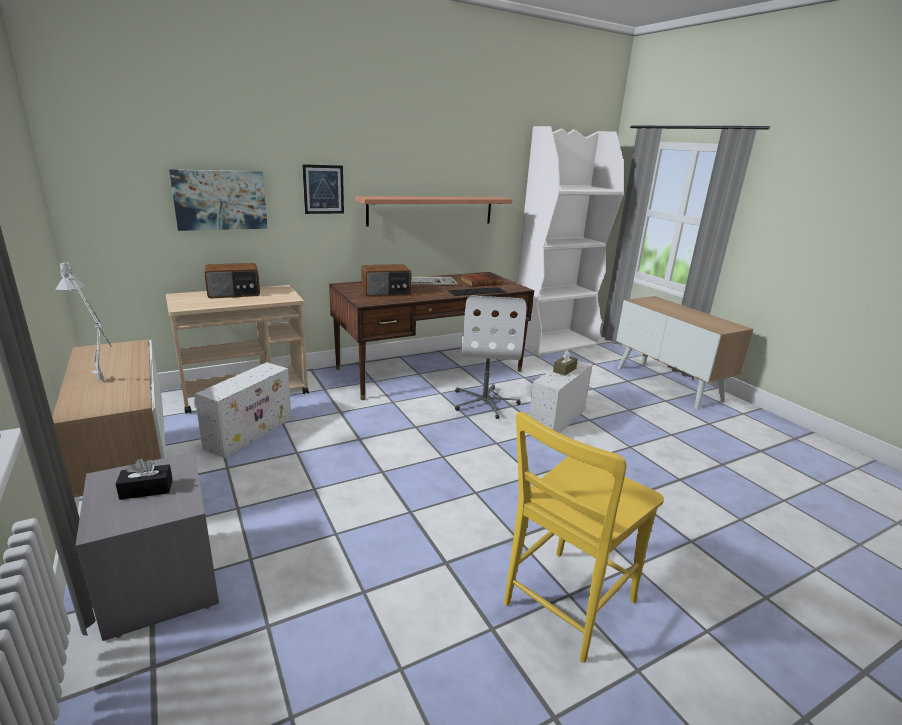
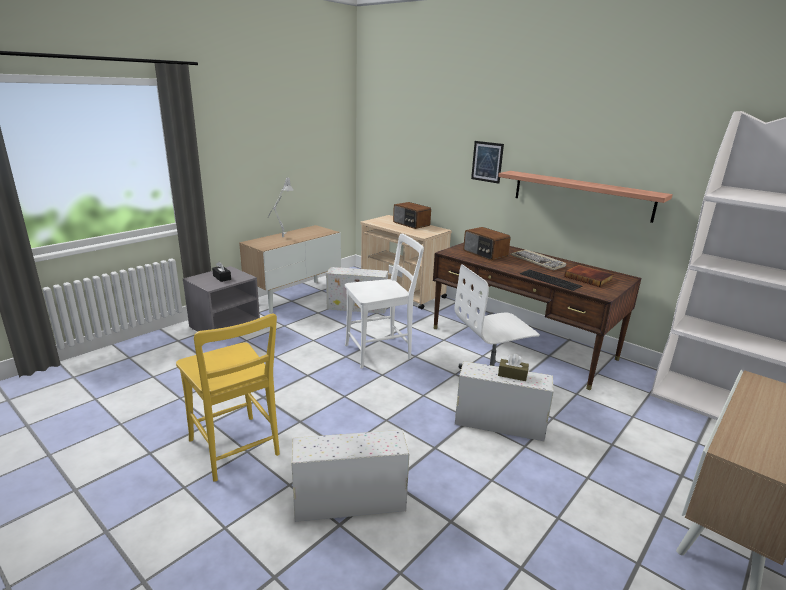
camera: 70 degrees right, 0 degrees up
(220, 200) = (424, 161): picture -> none
(389, 444) = (381, 351): none -> white chair
(565, 606) = (236, 450): yellow chair -> yellow chair turned 150 degrees counterclockwise
(661, 529) = (348, 503): none -> white storage box

